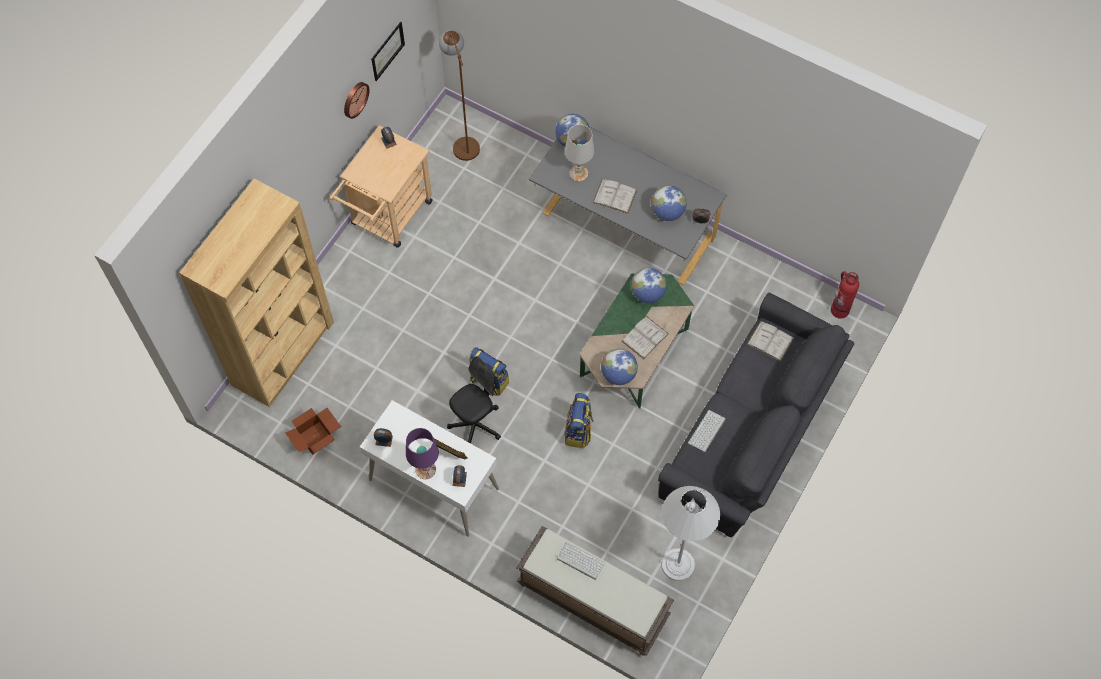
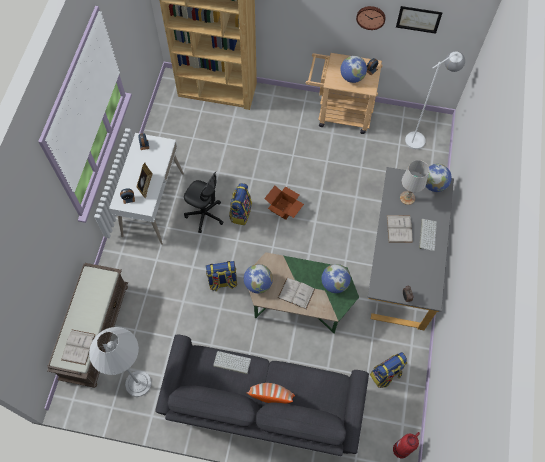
camera: 70 degrees right, 0 degrees up
(317, 438) = (165, 128): cardboard box -> cardboard box (283, 209)
(425, 469) = (129, 176): purple table lamp -> none
(463, 141) = (420, 137): brown floor lamp -> white floor lamp
(579, 561) = (98, 302): keyboard -> keyboard (427, 234)
(667, 212) = (403, 270): globe -> globe (352, 77)
(754, 294) = (385, 374): none -> backpack
(760, 402) = (271, 397): none -> pillow
(770, 341) = (330, 390): white book -> white book (78, 347)

